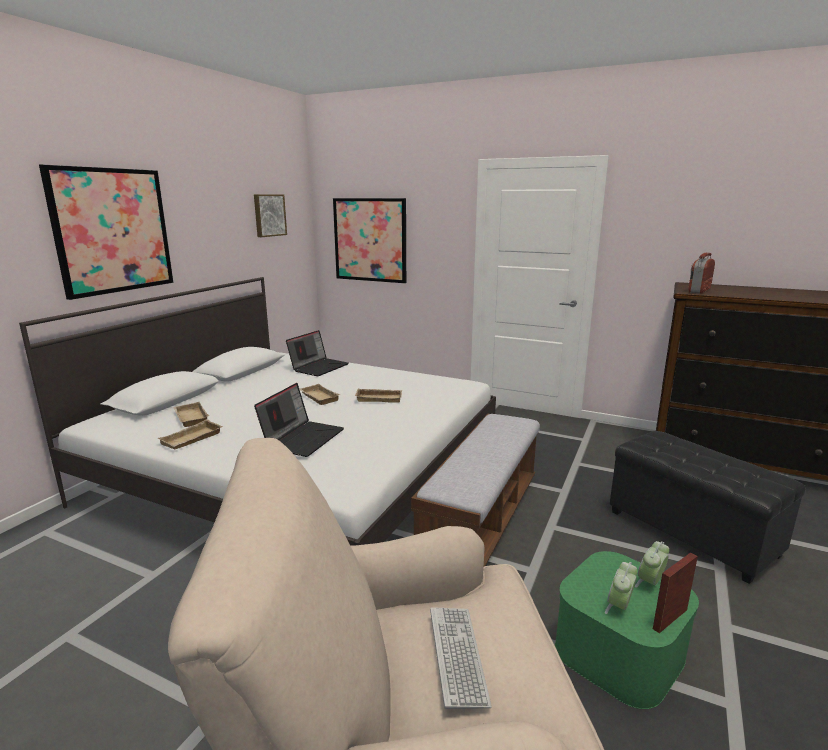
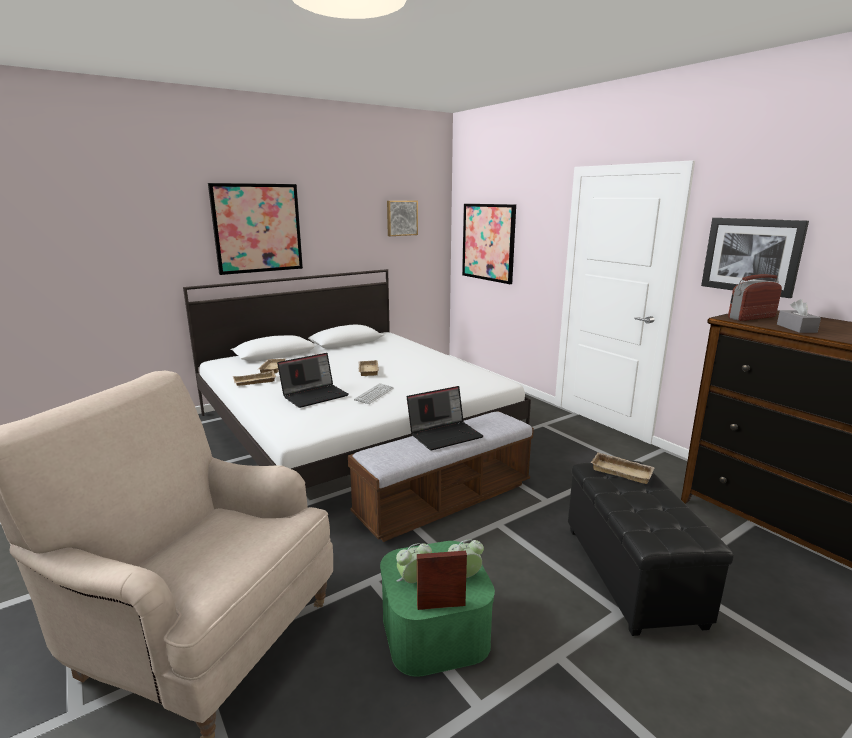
camera: 30 degrees right, 0 degrees up
(319, 367) = (402, 348): laptop -> laptop (445, 434)
(379, 398) = (411, 379): beige tray -> beige tray (622, 471)
(457, 655) = (207, 542): keyboard -> keyboard (374, 394)
(667, 239) = (751, 256): none -> picture
(744, 295) = (796, 328): none -> grey tissue box

